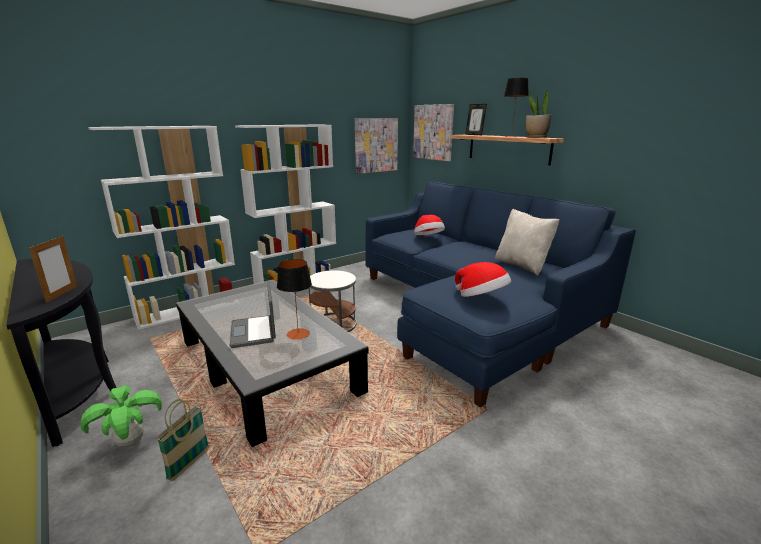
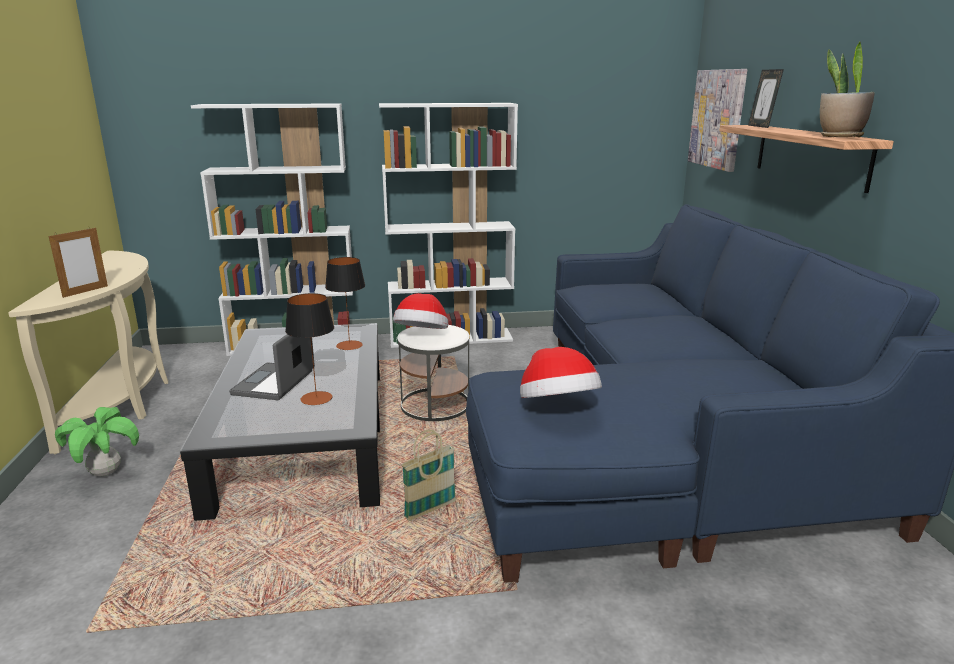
camera: 30 degrees right, 0 degrees up
(80, 386) = (123, 402): black console table -> beige console table
(189, 464) = (127, 514): basket -> basket (430, 510)
(376, 145) = (616, 138): picture -> none
(428, 238) = (636, 301): hat -> hat (422, 335)
(511, 136) = (804, 133): table lamp -> table lamp (349, 345)
(522, 265) = (721, 374): beige pillow -> none

